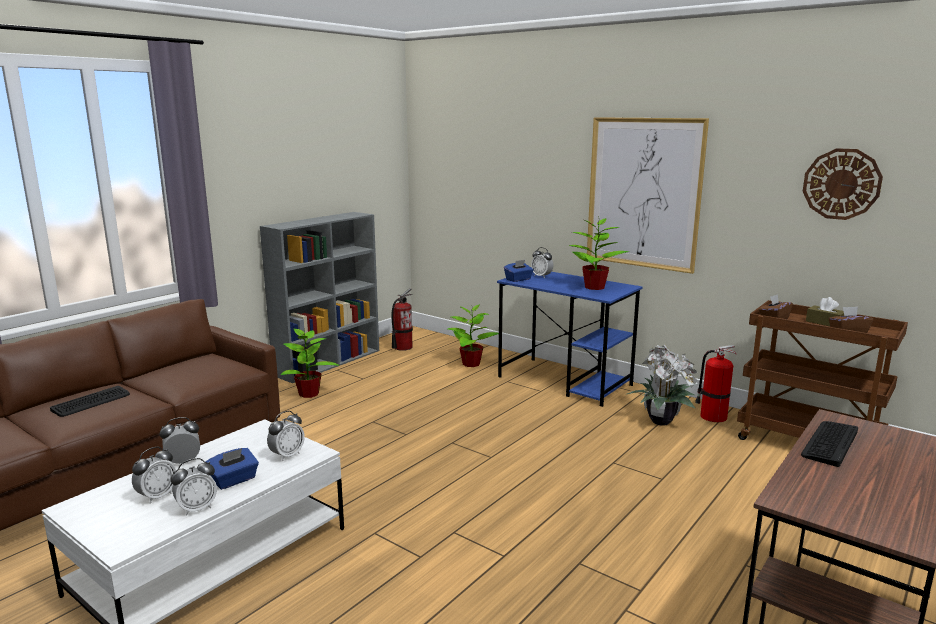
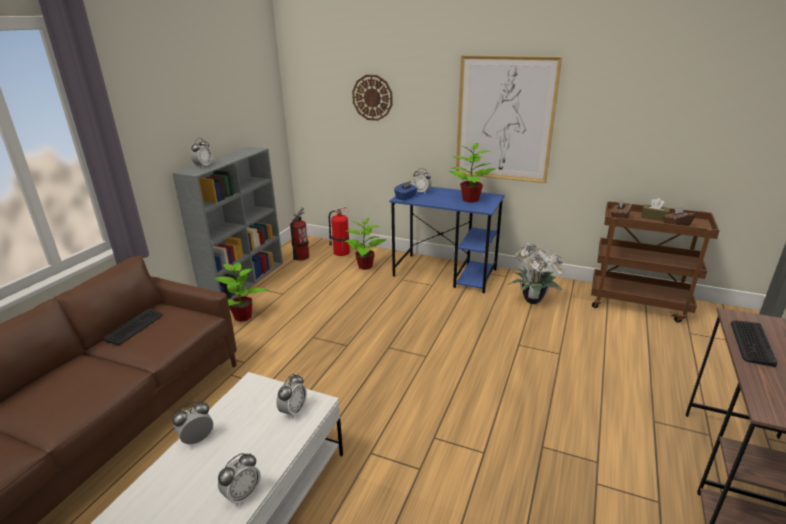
camera: 15 degrees left, 10 degrees up
(91, 402) = (68, 387): keyboard -> keyboard (134, 327)
(157, 496) = (194, 489): alarm clock -> alarm clock (203, 166)
(234, 480) = (259, 452): blue tissue box -> none
(712, 416) = (564, 290): fire extinguisher -> fire extinguisher (340, 252)
(841, 184) = (668, 110): wall clock -> wall clock (372, 97)

